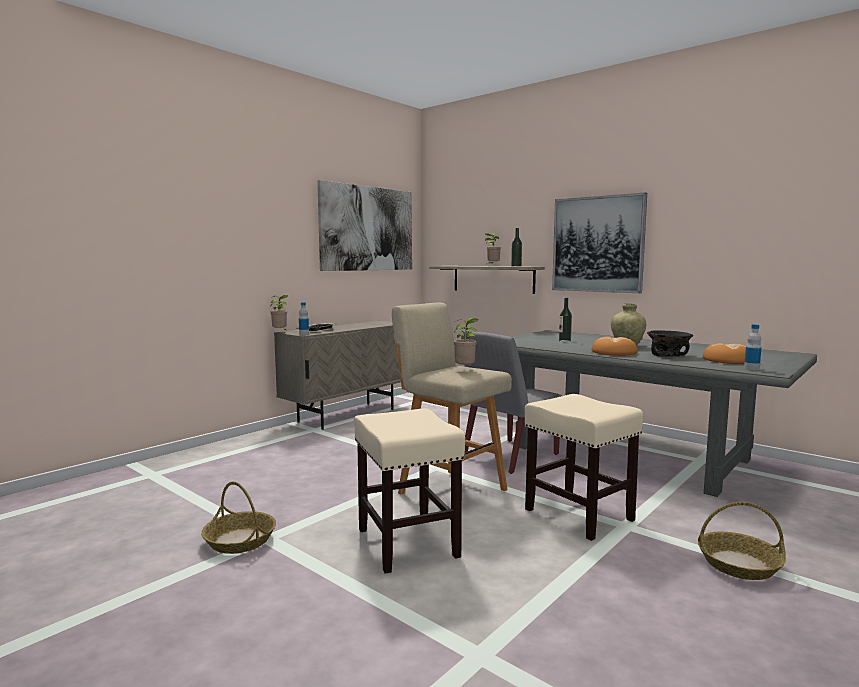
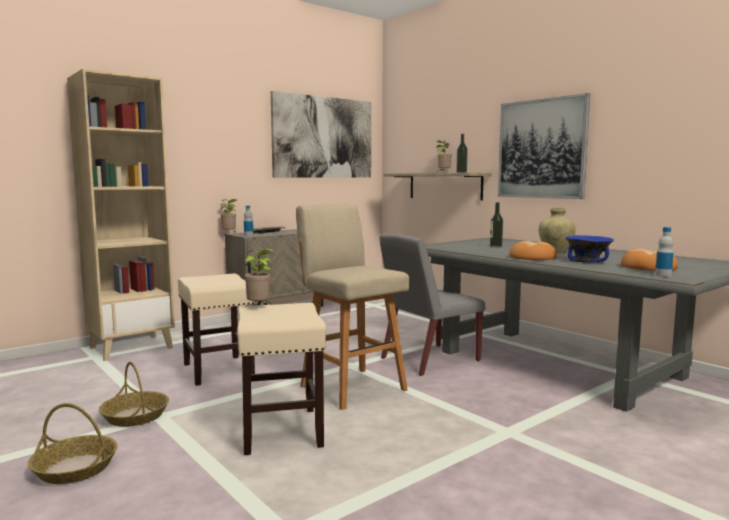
camera: 10 degrees right, 0 degrees up
(186, 461) = (131, 347): none -> beige bookcase
(466, 370) = (363, 269): potted plant -> potted plant (260, 307)
(577, 514) = (464, 417): beige stool -> beige stool (217, 369)
(668, 355) = (587, 261): black bowl -> blue bowl
(738, 564) = (607, 478): basket -> basket (74, 468)

